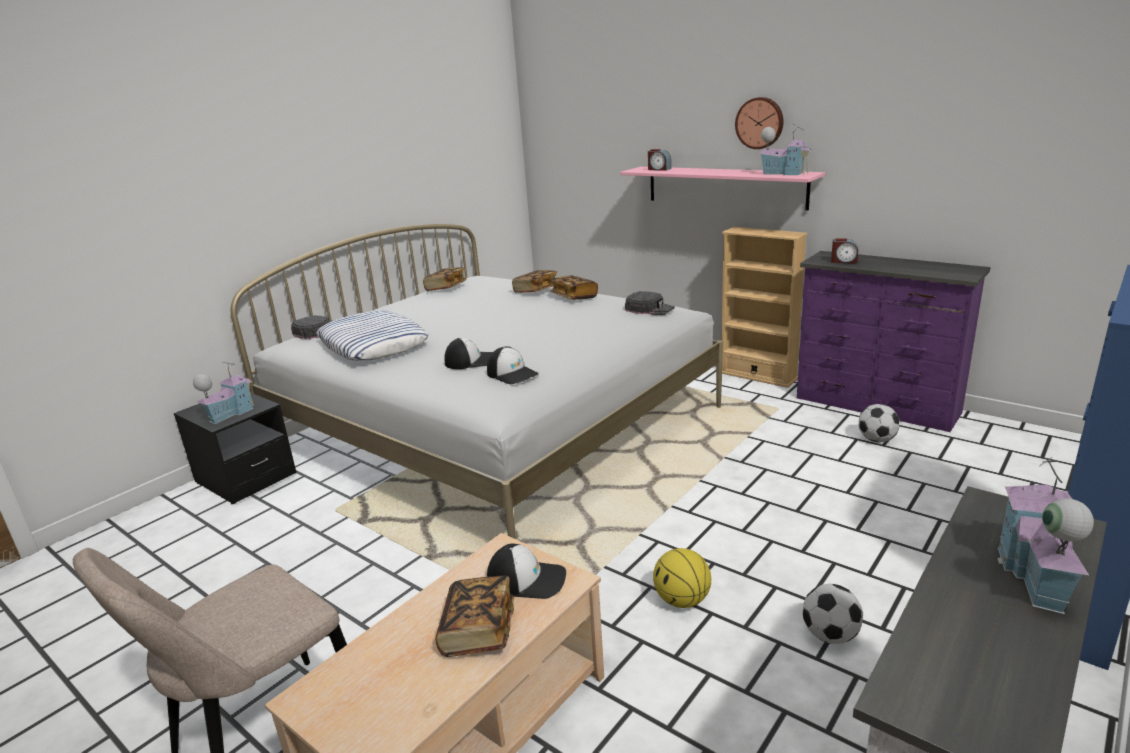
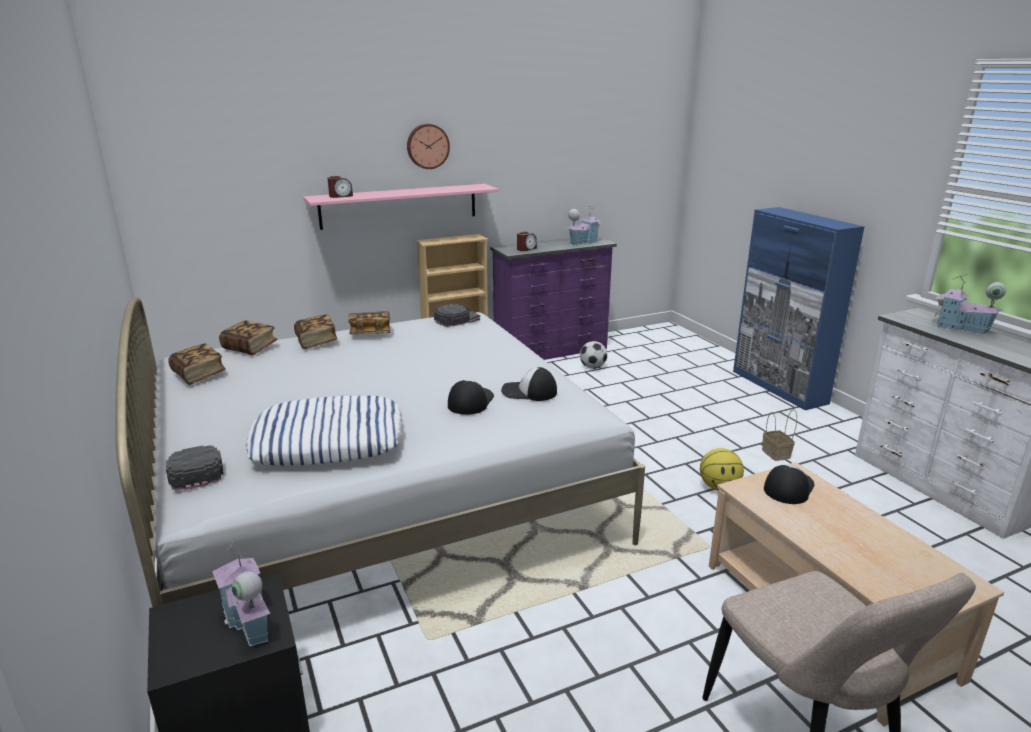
camera: 65 degrees left, 0 degrees up
(478, 631) = (844, 518): book -> book (250, 348)
(512, 374) = (528, 392): cap -> cap turned 150 degrees counterclockwise
(784, 173) = (464, 187): toy house -> toy house (583, 242)
(830, 635) = (777, 454): football -> basket

